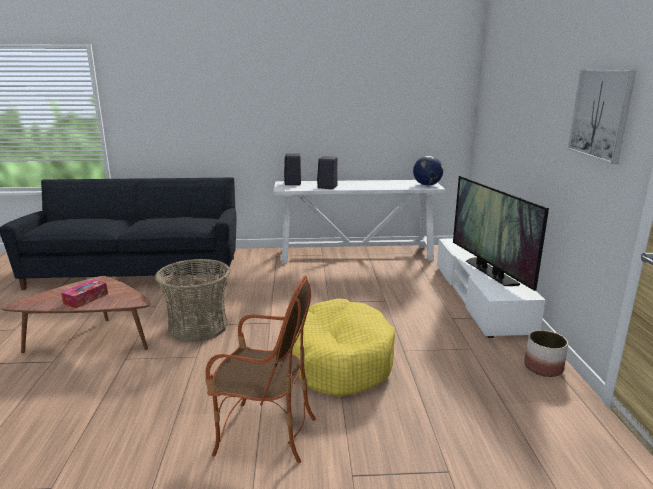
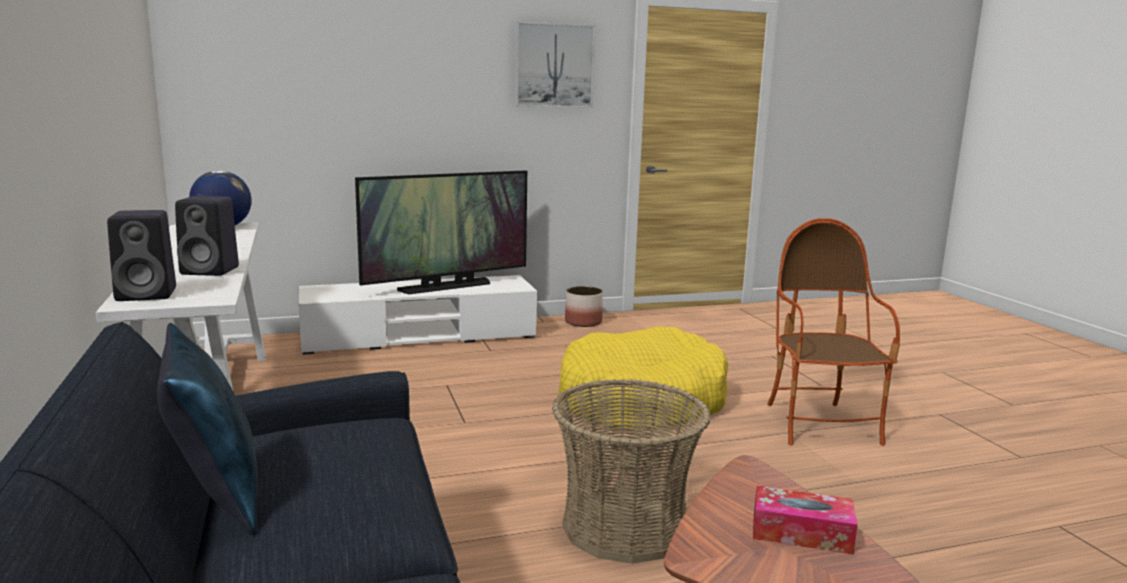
camera: 105 degrees left, 5 degrees down
(174, 215) = (216, 497): none -> blue pillow

